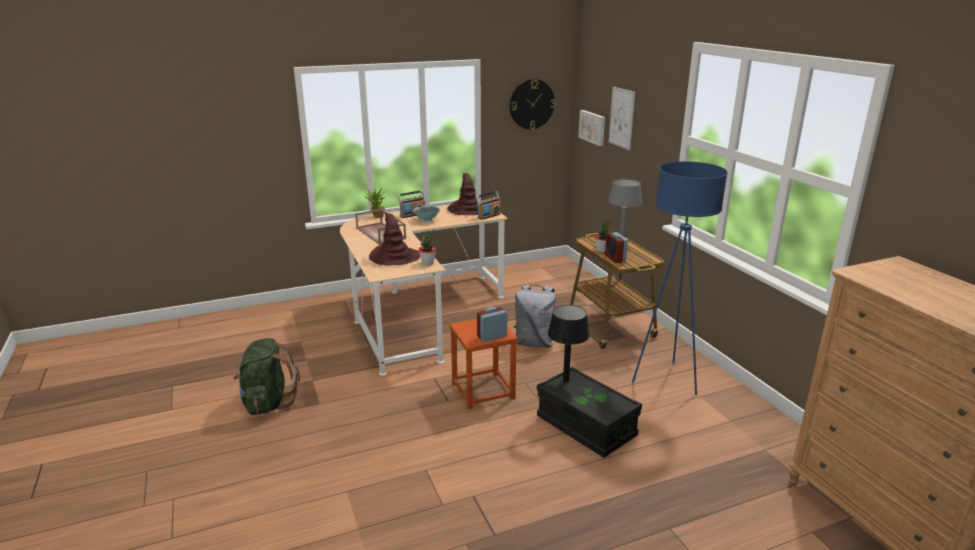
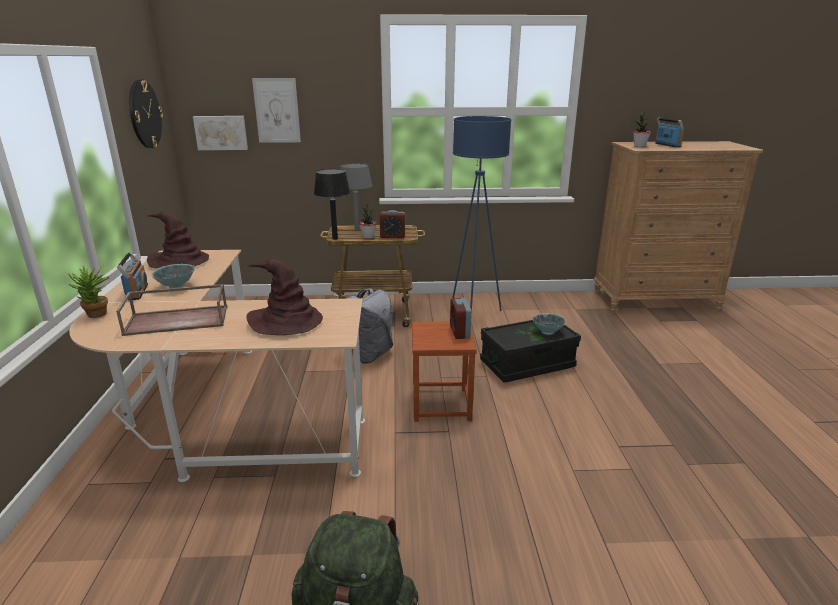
camera: 70 degrees left, 0 degrees up
(427, 263) = (332, 304): potted plant -> potted plant (639, 146)
(488, 216) = (221, 256): radio -> radio (667, 145)
(565, 380) = (501, 337): black table lamp -> black table lamp (334, 239)
(599, 405) = (547, 332): none -> bowl

